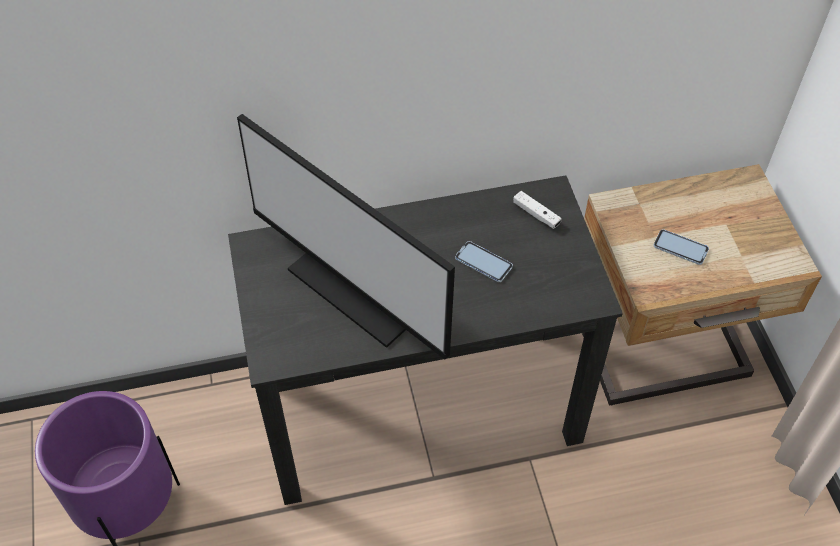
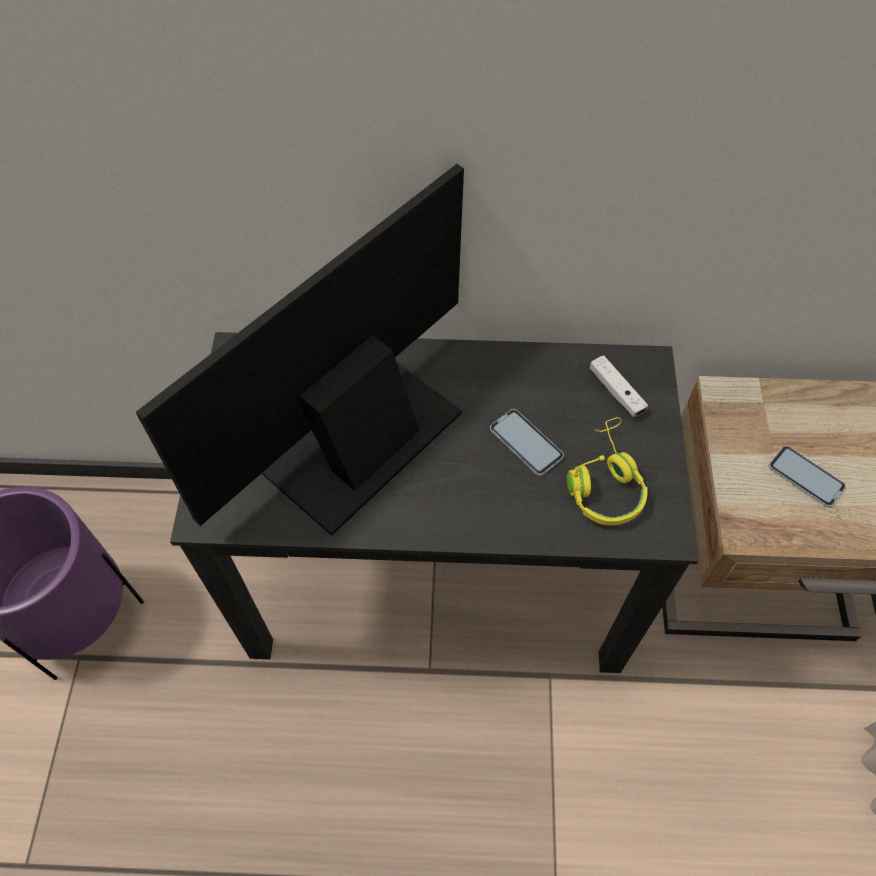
camera: 15 degrees right, 5 degrees up
(362, 285) = (357, 438): monitor -> monitor turned 75 degrees clockwise
(545, 277) = (604, 482): none -> yellow headphones

